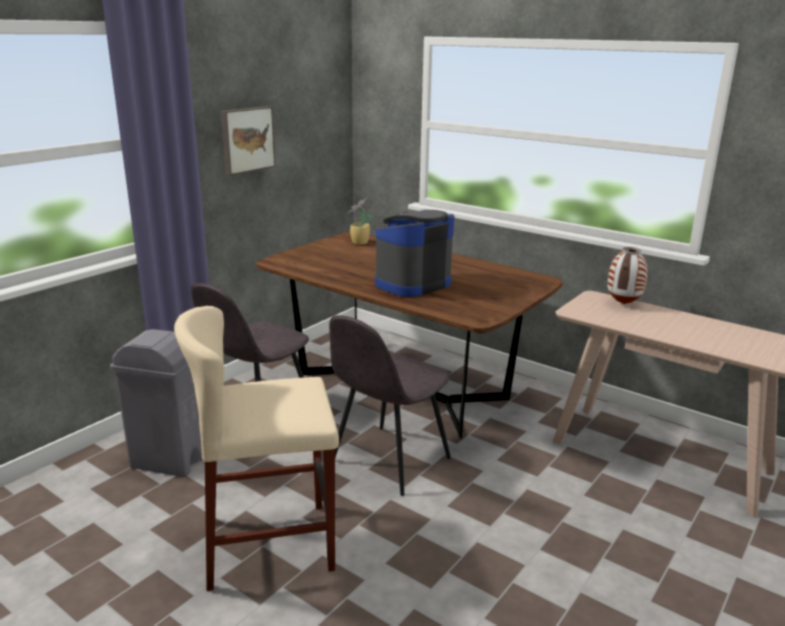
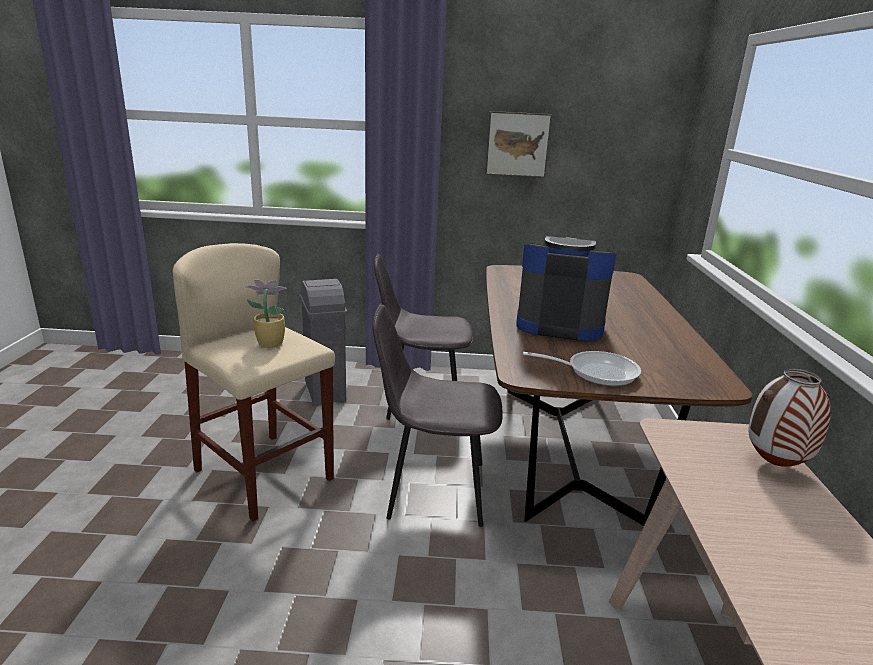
camera: 55 degrees right, 0 degrees up
(359, 243) = (615, 282): potted plant -> potted plant (269, 343)
(495, 300) = (595, 372): none -> frying pan

